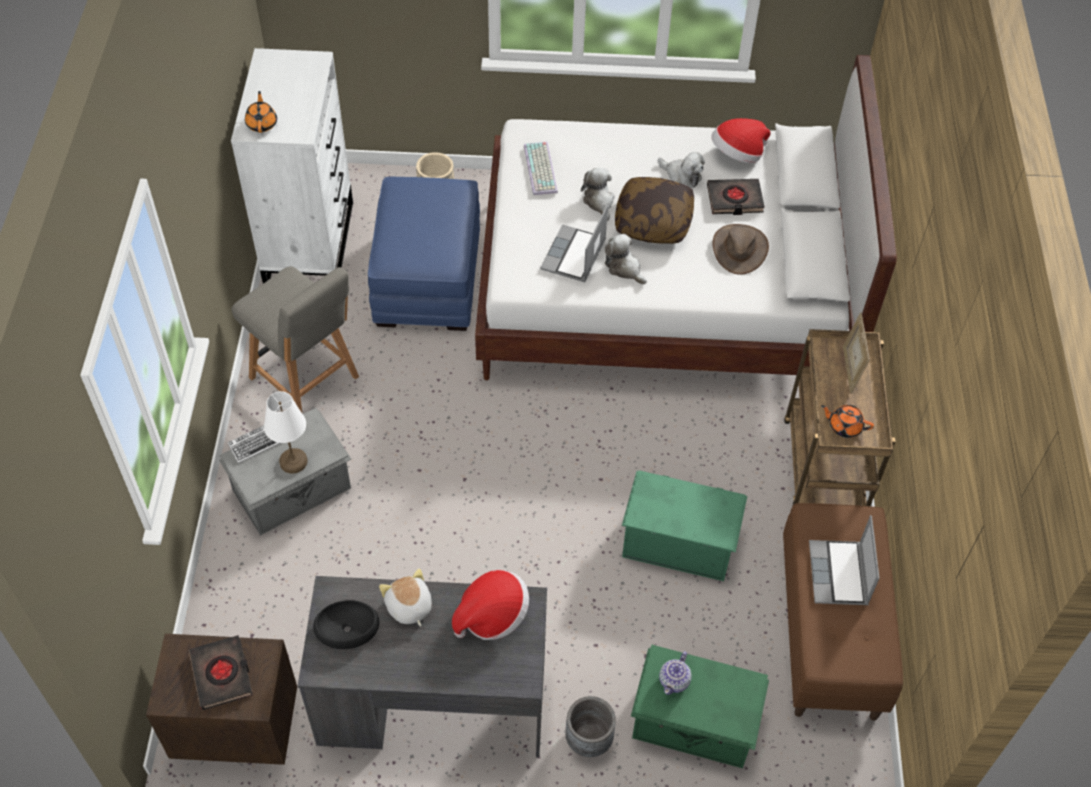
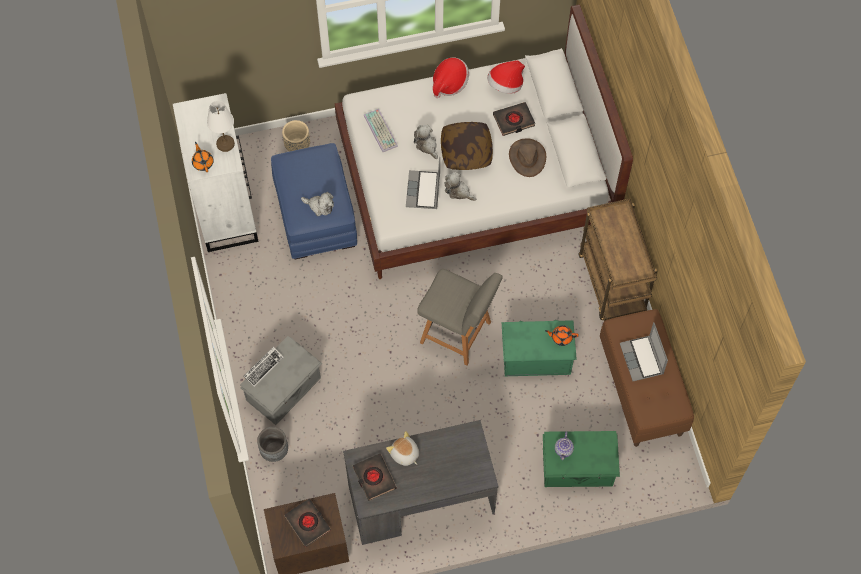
camera: 15 degrees left, 10 degrees up
(293, 461) = (287, 376): white table lamp -> white table lamp (225, 144)
(306, 380) = (263, 311): grey chair -> grey chair (458, 334)
(347, 630) = (374, 478): black bowl -> black book
(492, 615) = (454, 445): hat -> hat (449, 83)
(589, 739) = (520, 495): grey planter -> grey planter (274, 451)
(681, 176) = (474, 111): plush toy -> plush toy (320, 206)
(844, 426) = (624, 268): orange teapot -> orange teapot (561, 337)
(850, 370) = (618, 228): picture frame -> none

